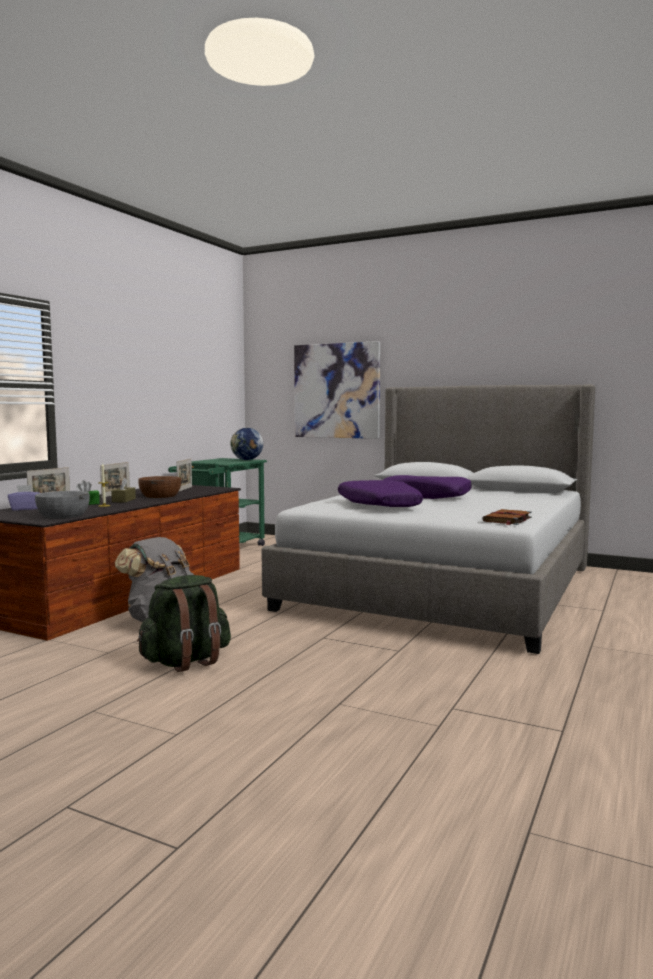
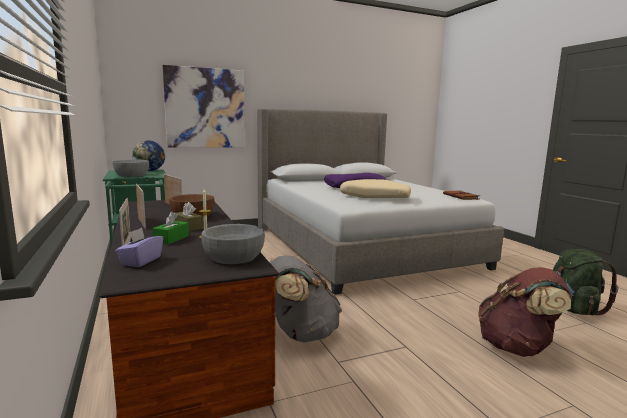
camera: 50 degrees left, 5 degrees up
(186, 661) = (415, 355): green backpack -> green backpack (573, 309)
(212, 461) = (132, 175): none -> grey bowl
(278, 697) = (517, 347): none -> brown backpack
(377, 505) = (374, 198): purple pillow -> beige pillow

